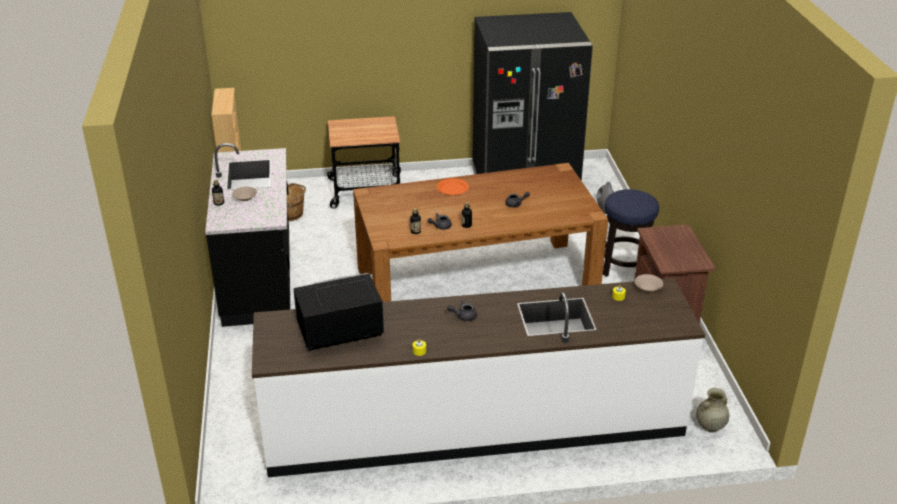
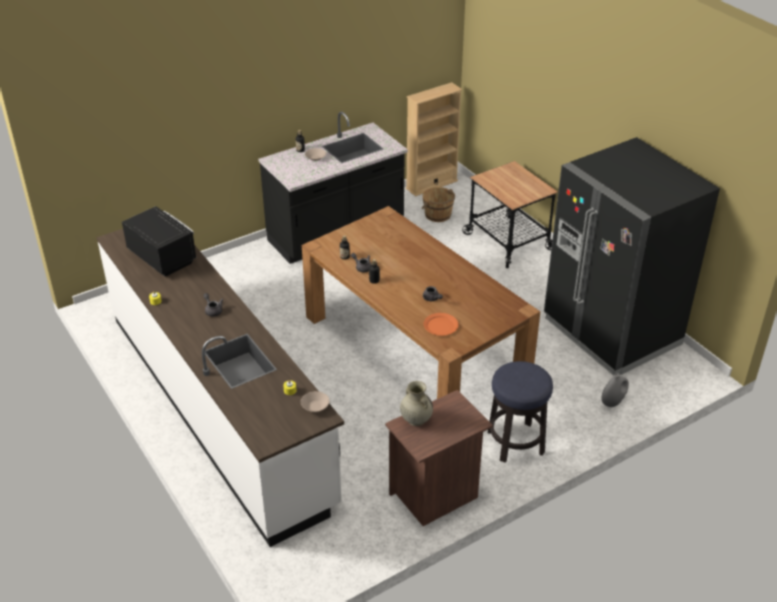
camera: 65 degrees right, 5 degrees up
(453, 188) = (431, 256): orange plate -> orange plate (441, 326)
(710, 426) = (292, 563): beige vase -> beige vase (415, 419)

